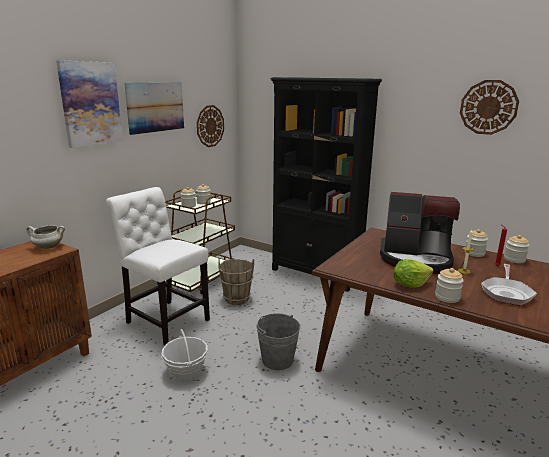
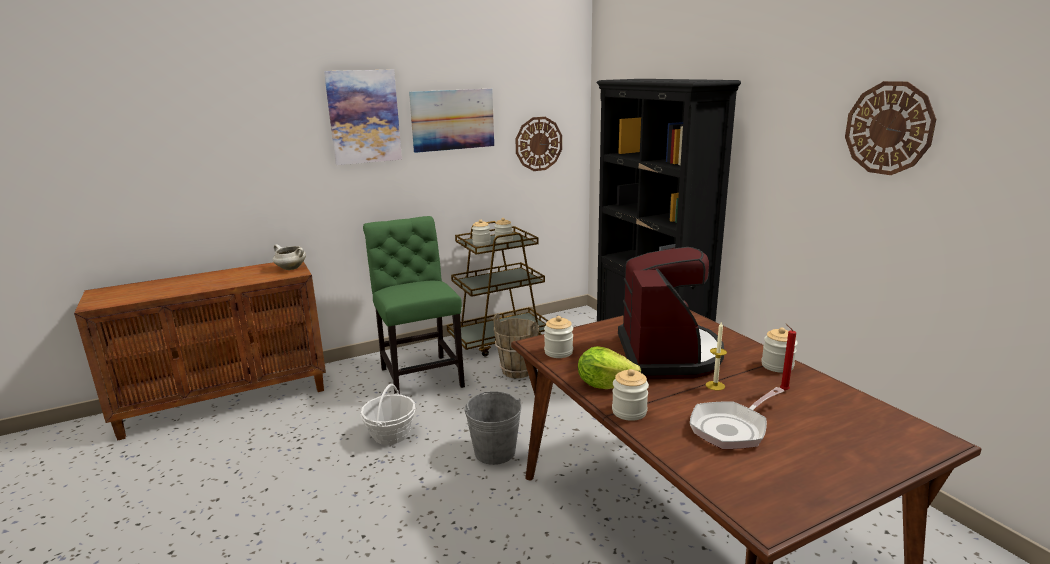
camera: 30 degrees right, 0 degrees up
(165, 320) = (420, 375): white chair -> green chair
(415, 259) = (668, 355): coffee machine -> coffee machine turned 135 degrees counterclockwise
(514, 259) = (833, 388): jar -> jar (558, 352)

